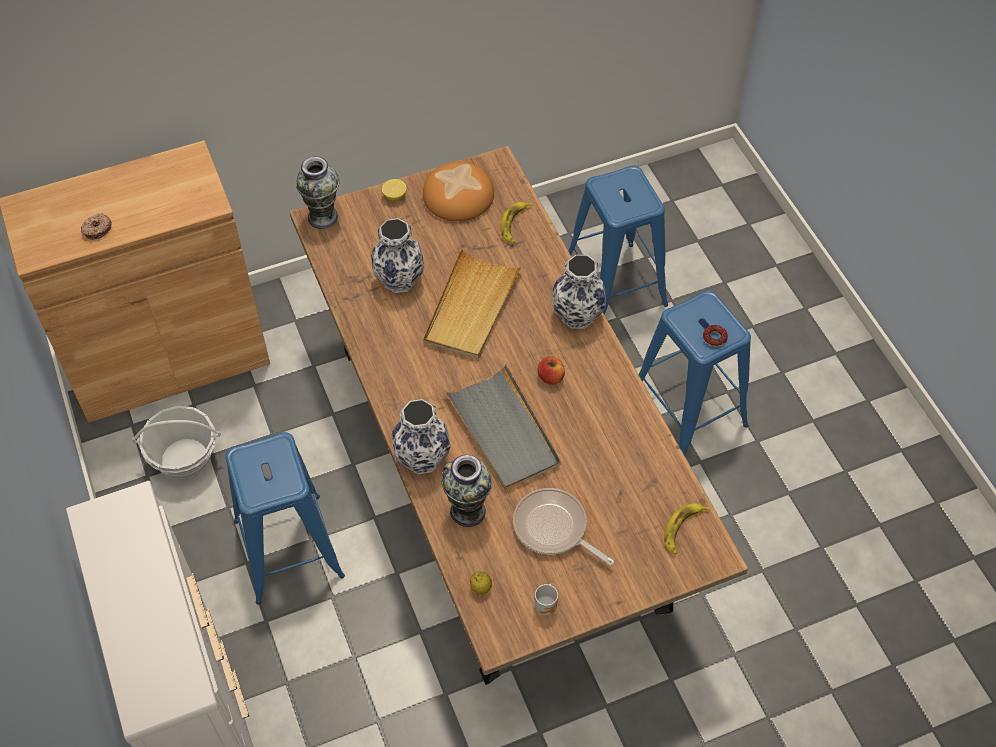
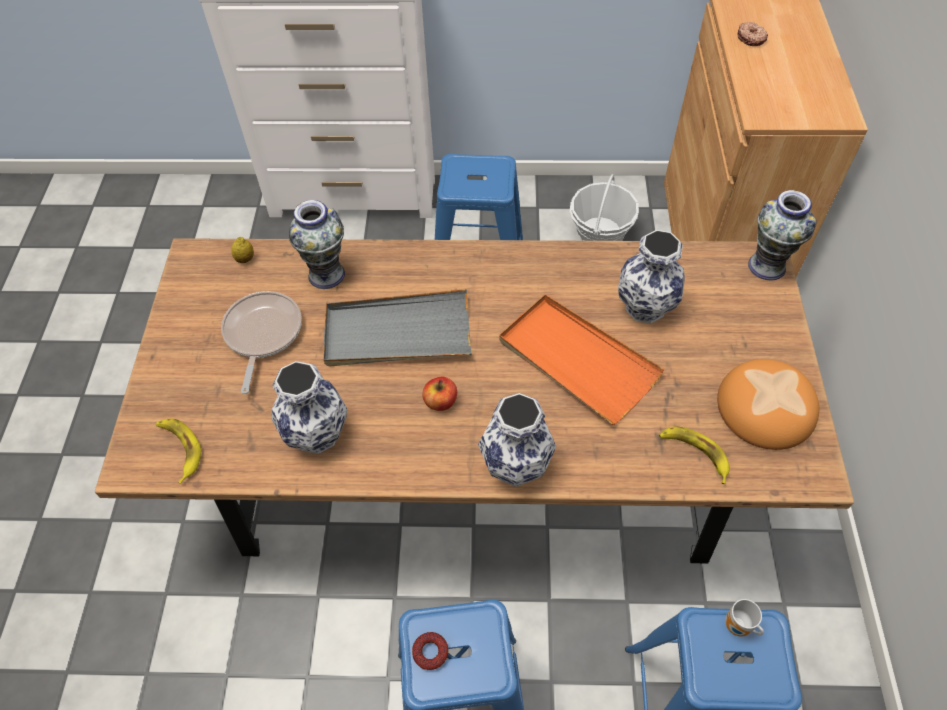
camera: 115 degrees right, 0 degrees up
(394, 196) = (783, 341): lemon -> none
(422, 459) = (404, 259): vase -> vase (315, 434)
(471, 307) = (576, 360): beige tray -> orange tray
(547, 606) = (192, 300): mug -> mug (738, 627)
(553, 528) = (262, 334): frying pan -> frying pan turned 60 degrees counterclockwise

